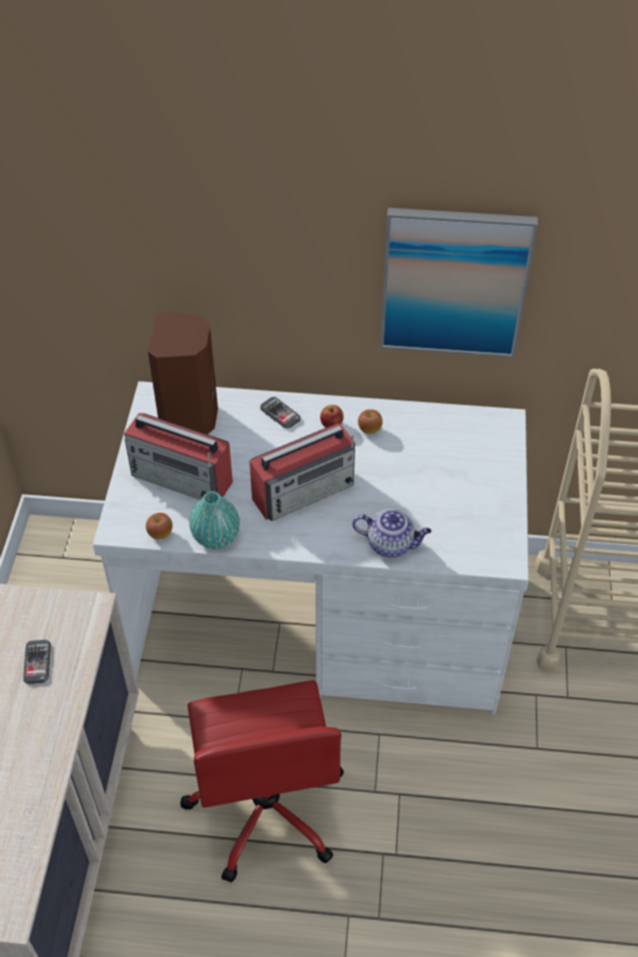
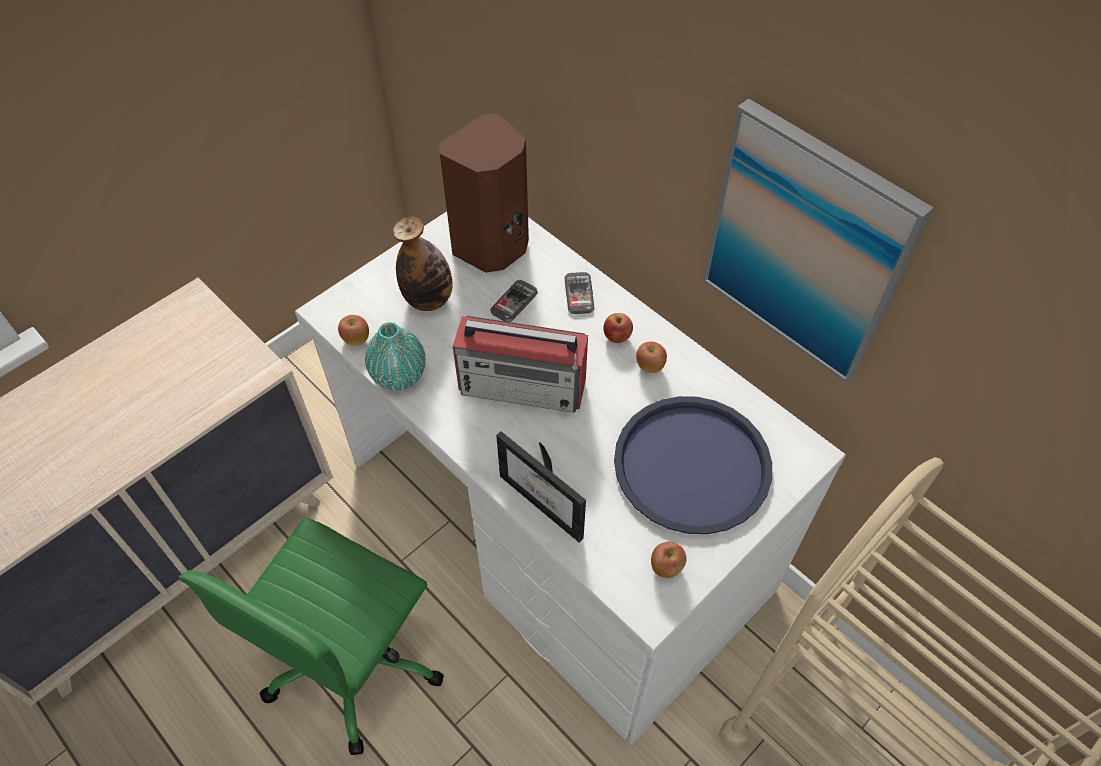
camera: 40 degrees right, 5 degrees up
(37, 662) = (173, 387): phone -> phone (514, 302)
(182, 478) = (428, 299): radio -> bottle
(267, 807) = (354, 661): red office chair -> green office chair
(391, 544) = (550, 501): teapot -> picture frame
(450, 469) = (692, 465): none -> blue tray
(492, 533) = (666, 567): none -> apple

